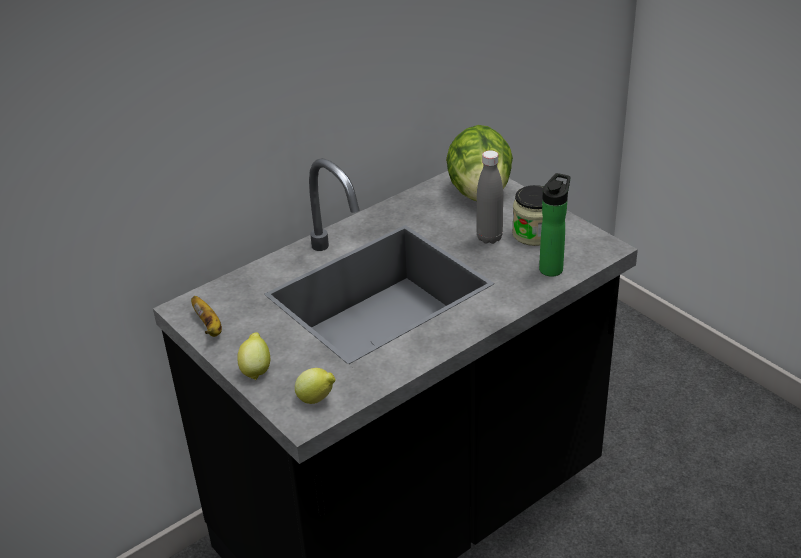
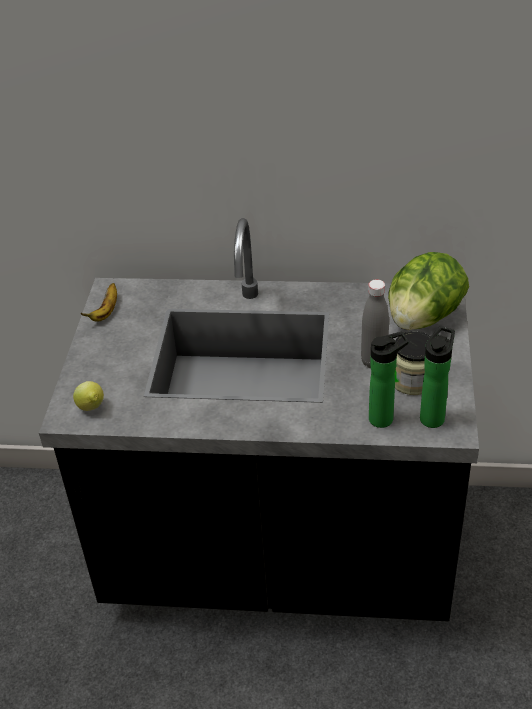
camera: 45 degrees right, 5 degrees up
(256, 369) = (89, 362): lemon -> none
(581, 247) = (433, 416): none -> bottle

